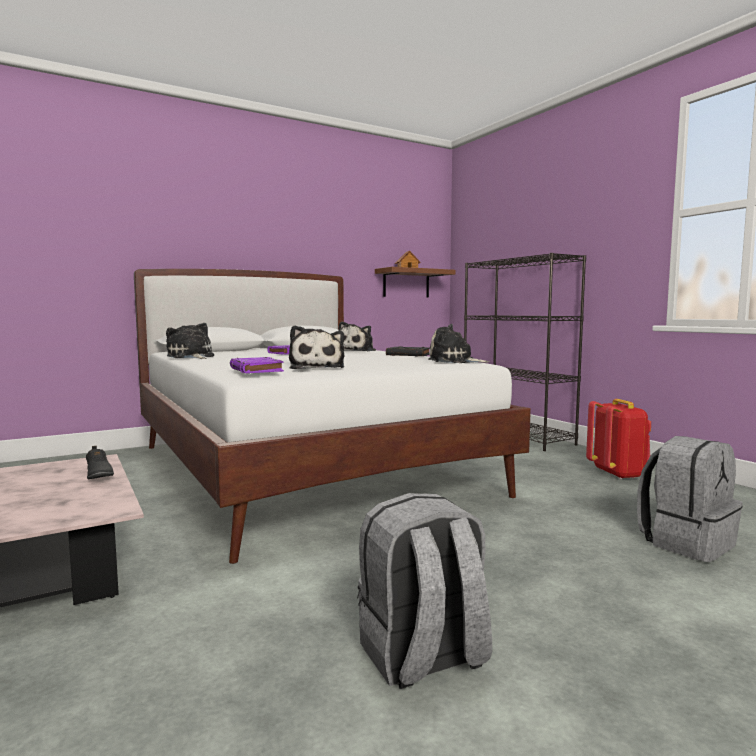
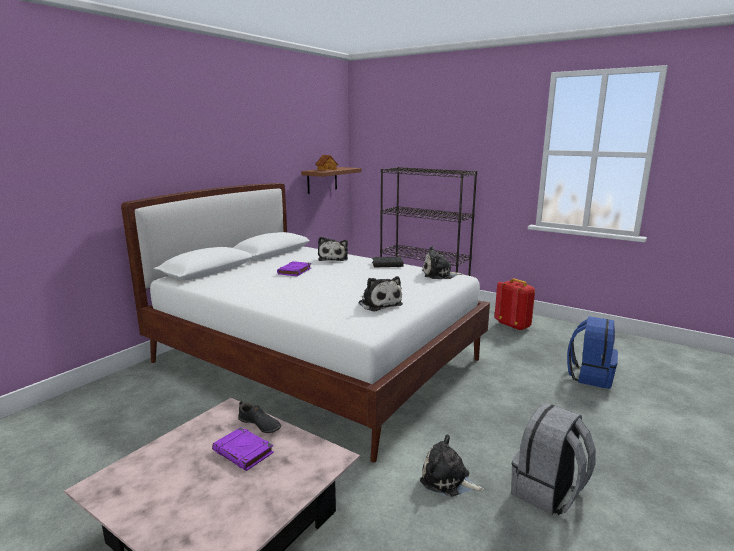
camera: 25 degrees left, 10 degrees up
(191, 357) = (228, 291): plush toy -> plush toy (448, 480)
(256, 370) = (359, 320): purple book -> purple book (244, 452)
(686, 542) = (590, 376): grey backpack -> blue backpack

